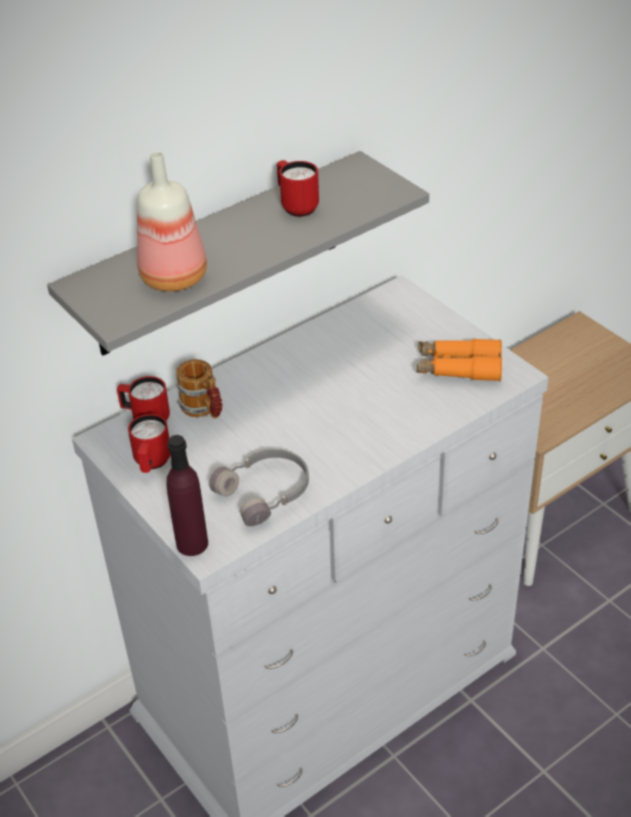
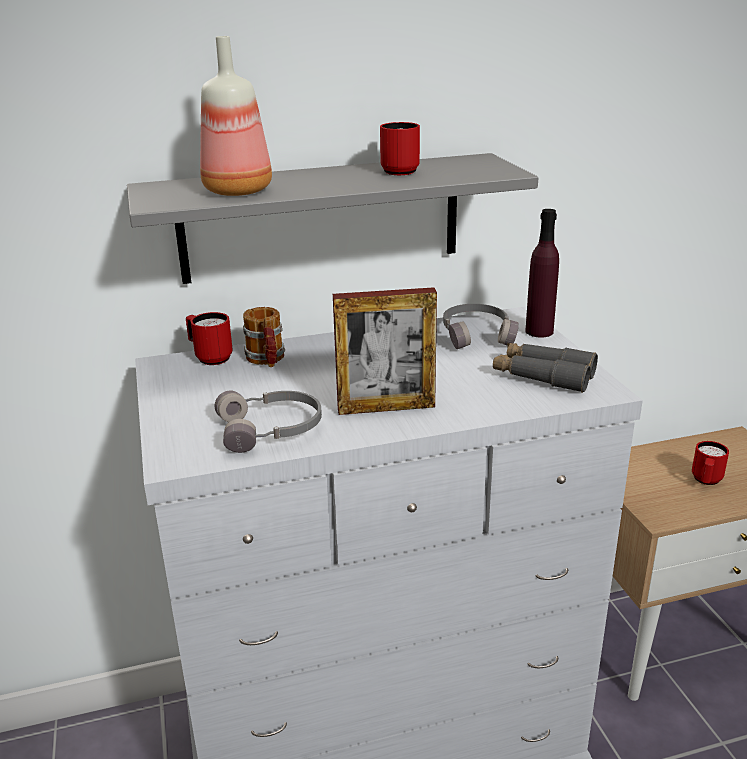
camera: 20 degrees right, 15 degrees down
(152, 464) = (185, 387): red mug -> red mug (706, 481)
(192, 543) = (164, 453): purple bottle -> purple bottle (539, 331)
(347, 440) = (386, 407): none -> picture frame
(377, 327) = (477, 335): none -> grey headphones
(458, 368) = (543, 376): orange binoculars -> grey binoculars

